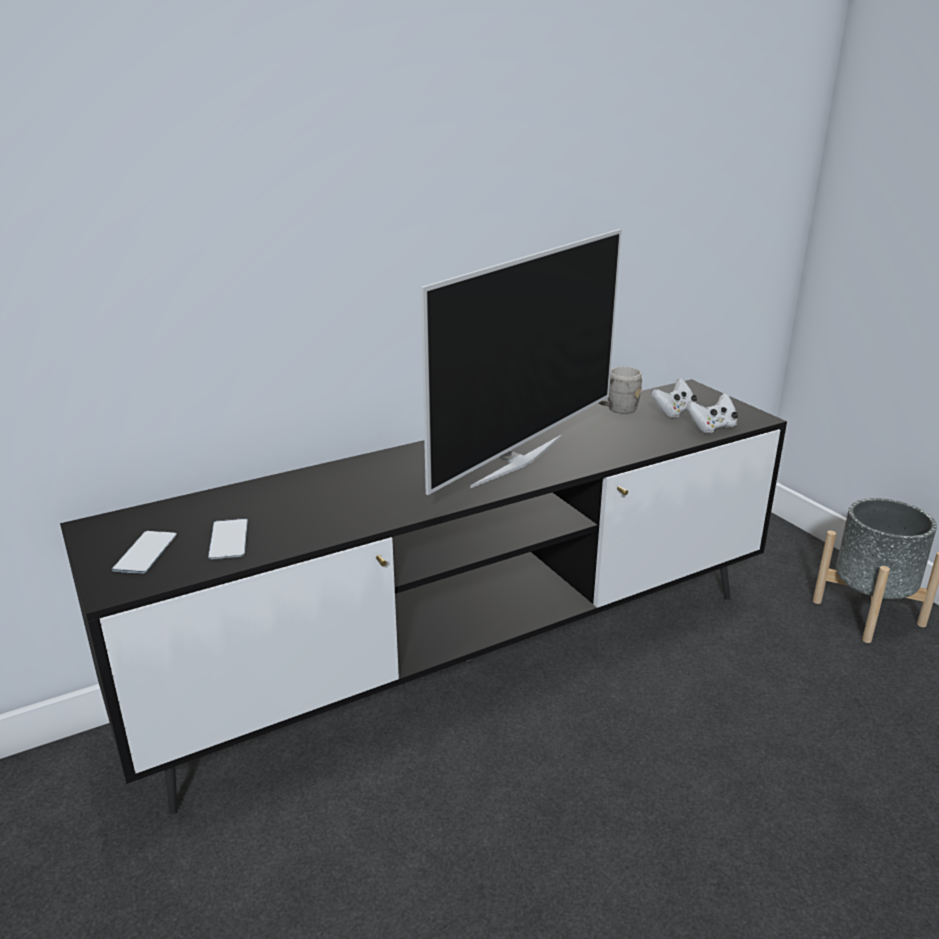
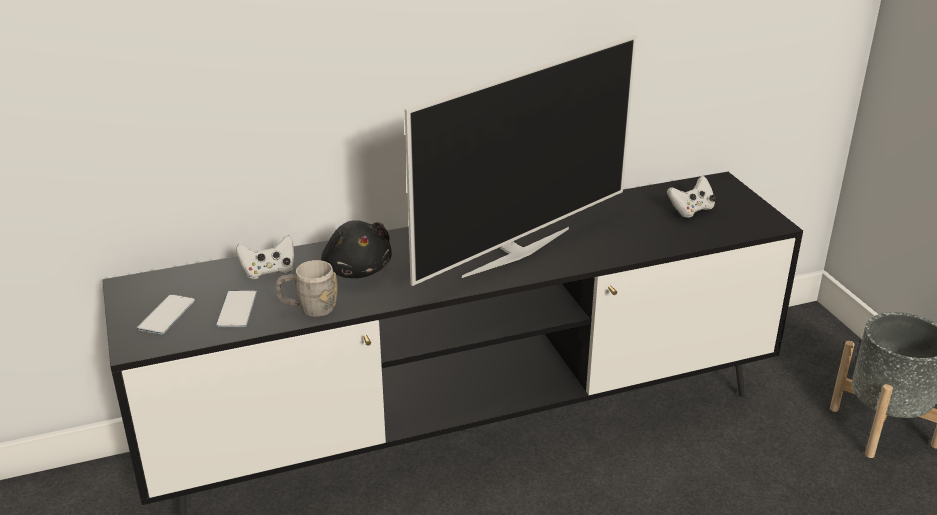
camera: 10 degrees right, 5 degrees up
(354, 489) = (357, 269): none -> black plush toy
(616, 409) = (634, 202): grey mug -> grey mug (309, 309)
(712, 428) = (721, 232): white game controller -> white game controller (268, 271)

